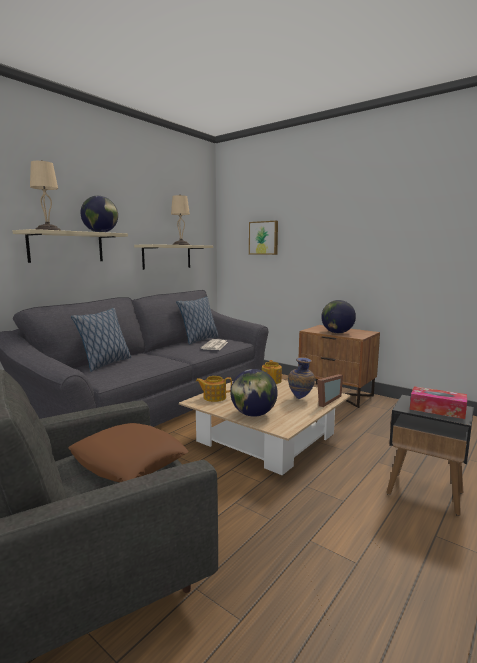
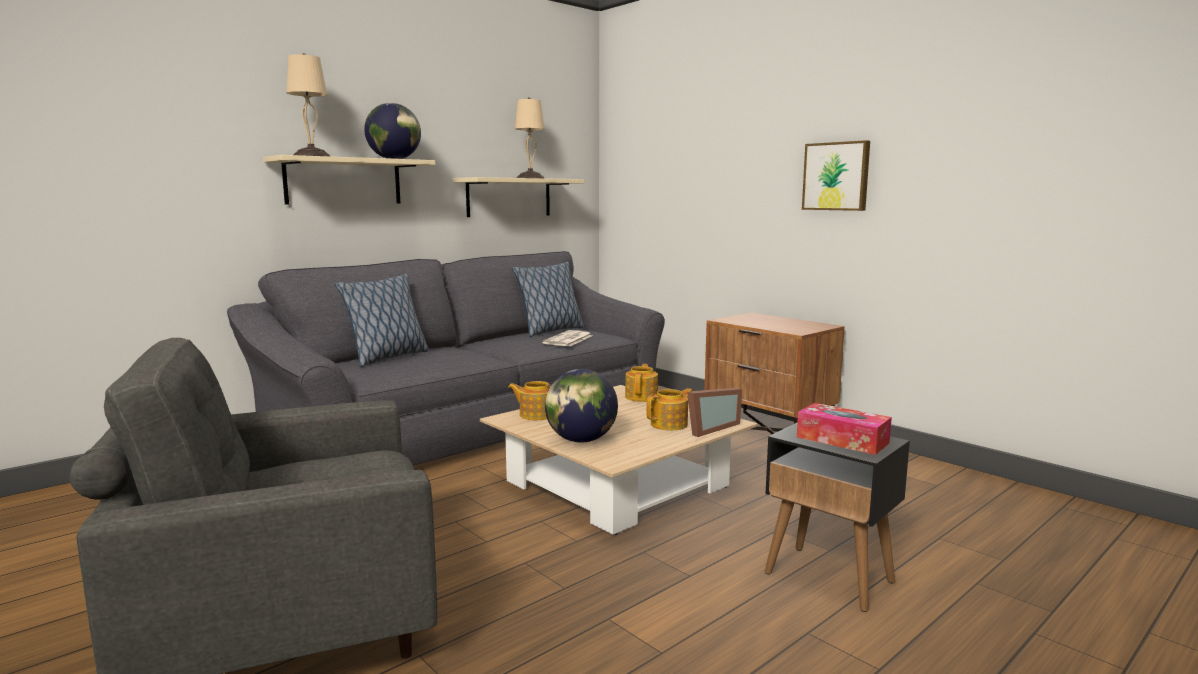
camera: 10 degrees right, 0 degrees up
(128, 460) = (347, 475): brown pillow -> none
(264, 238) = (669, 166): picture -> picture (836, 176)
(301, 399) = (670, 424): vase -> teapot
(337, 333) = (767, 325): globe -> none

